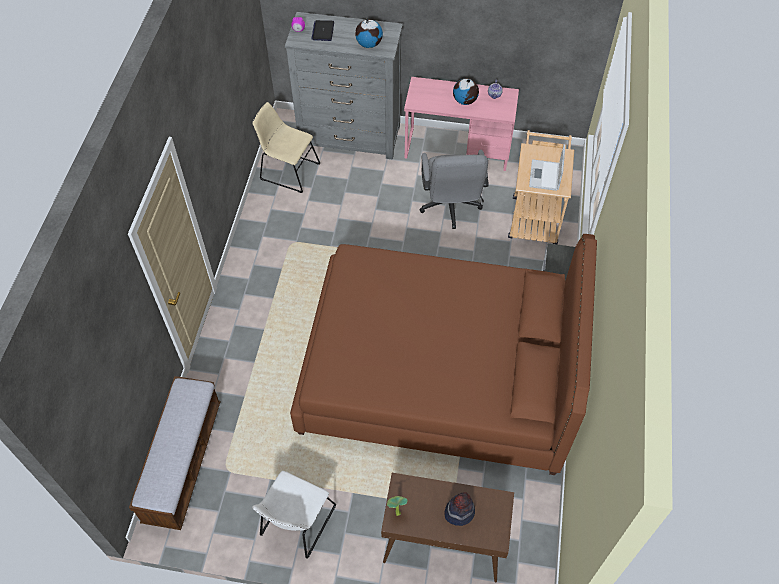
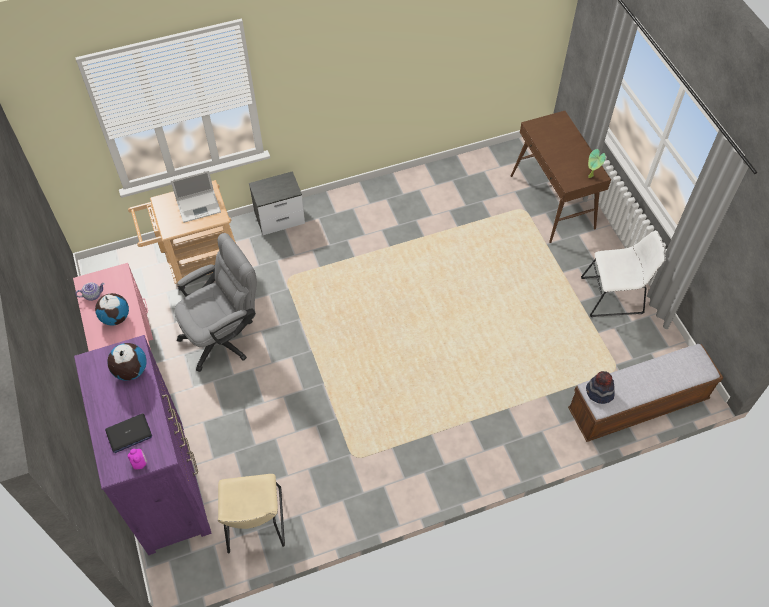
camera: 120 degrees left, 0 degrees up
(350, 137) = (166, 485): grey dresser -> purple dresser
(438, 373) = (418, 264): brown bed -> none
(459, 512) = (560, 144): hat -> hat (599, 393)

